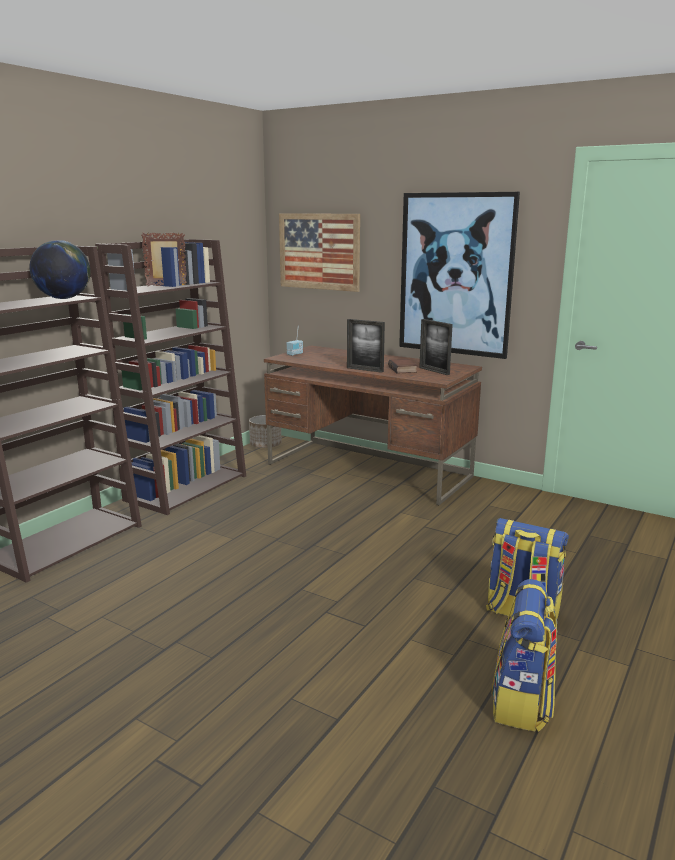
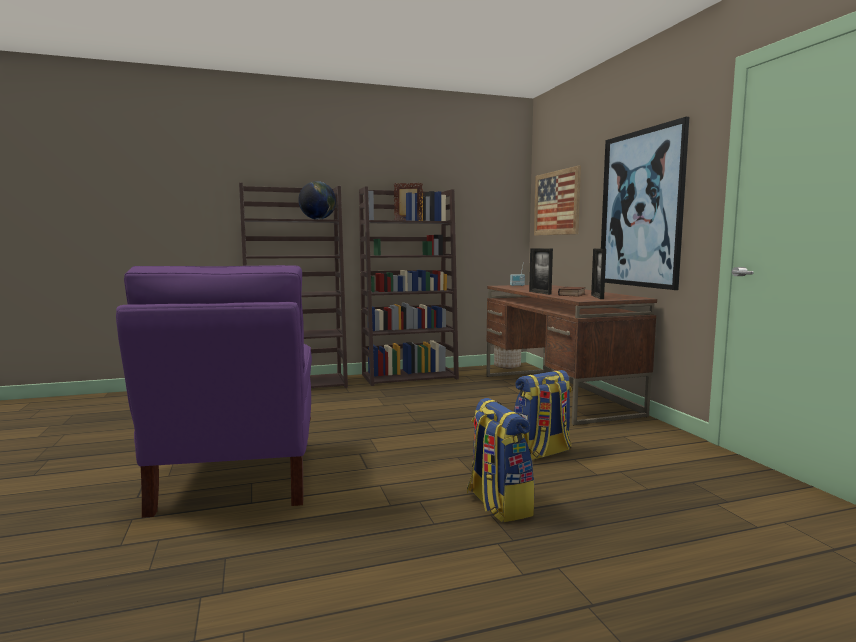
camera: 40 degrees right, 10 degrees down
(260, 698) = (238, 476): none -> purple chair
(522, 702) = (376, 550): backpack -> backpack (541, 453)

